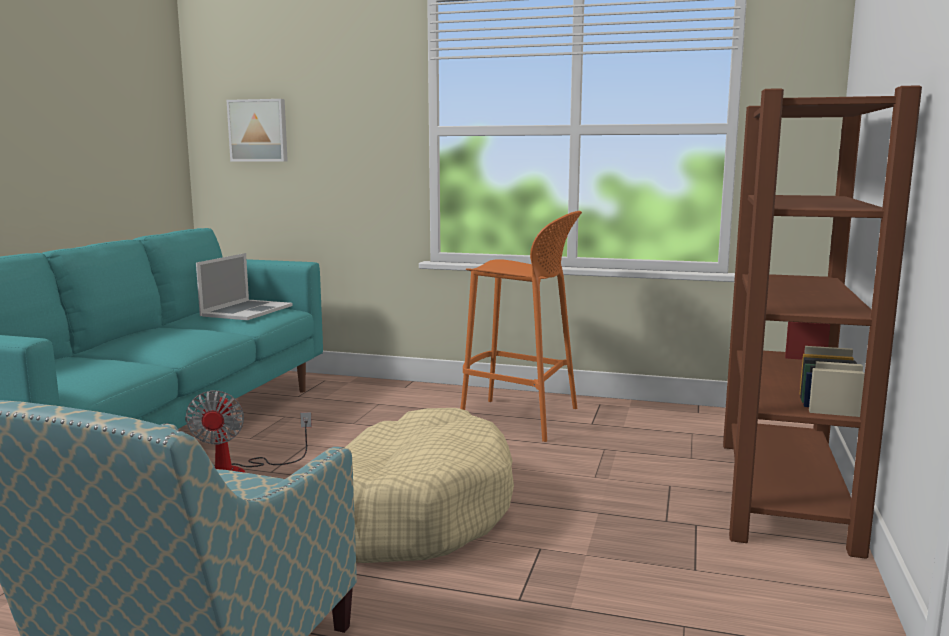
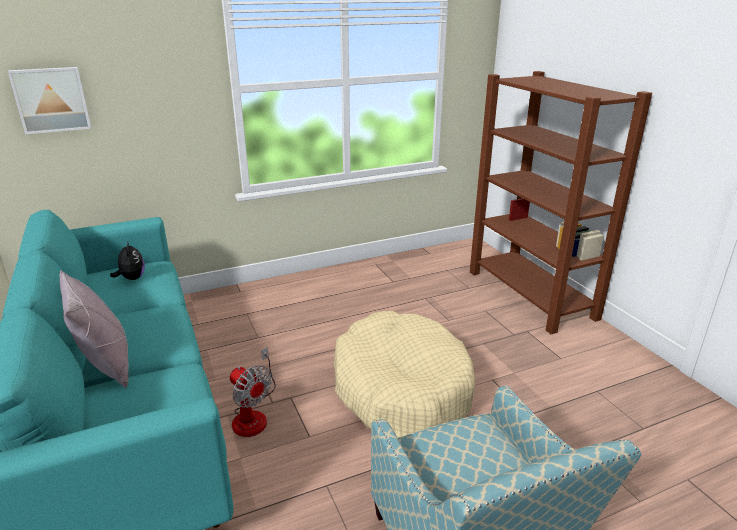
camera: 40 degrees left, 15 degrees up
(111, 347) = (106, 364): none -> purple pillow
(246, 310) = (132, 278): laptop -> plush toy
(521, 418) = (352, 292): orange stool -> none

